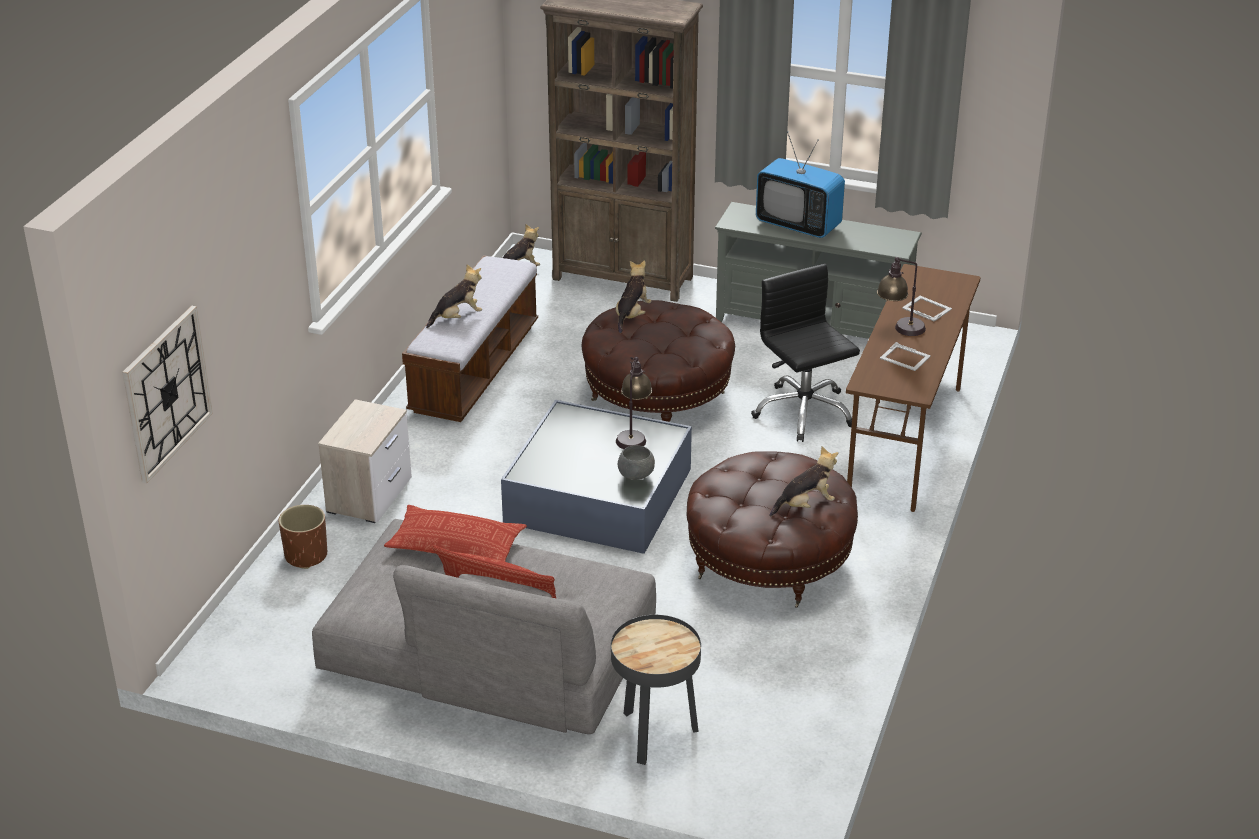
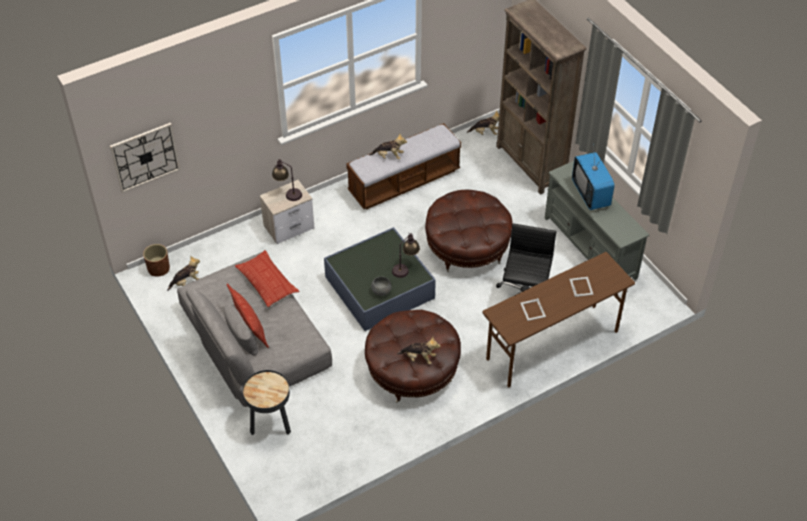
camera: 40 degrees right, 15 degrees up
(306, 556) = (234, 244): brown planter -> brown planter (158, 268)
(632, 315) = (468, 200): plush toy -> plush toy (186, 282)
(899, 330) = (550, 292): table lamp -> table lamp (287, 193)

